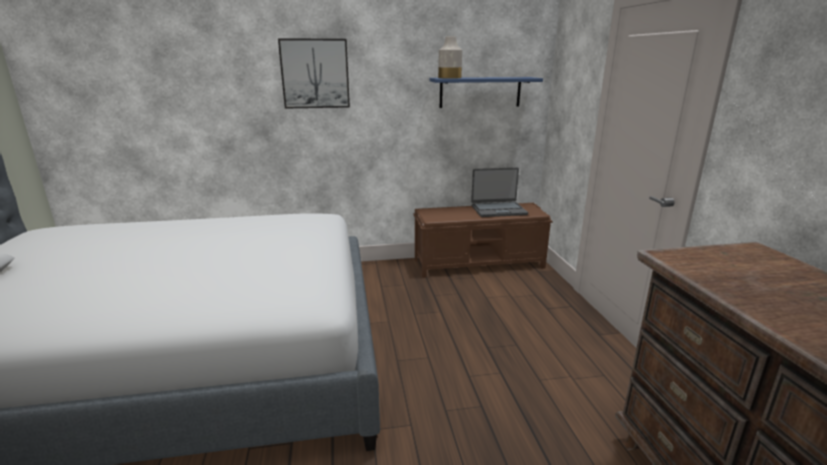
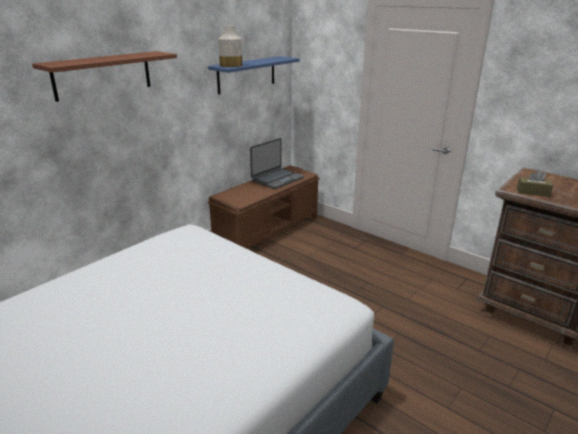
camera: 40 degrees left, 5 degrees up
(315, 74) = (103, 75): picture -> brown shelf
(694, 267) = (533, 192): none -> brown tissue box

